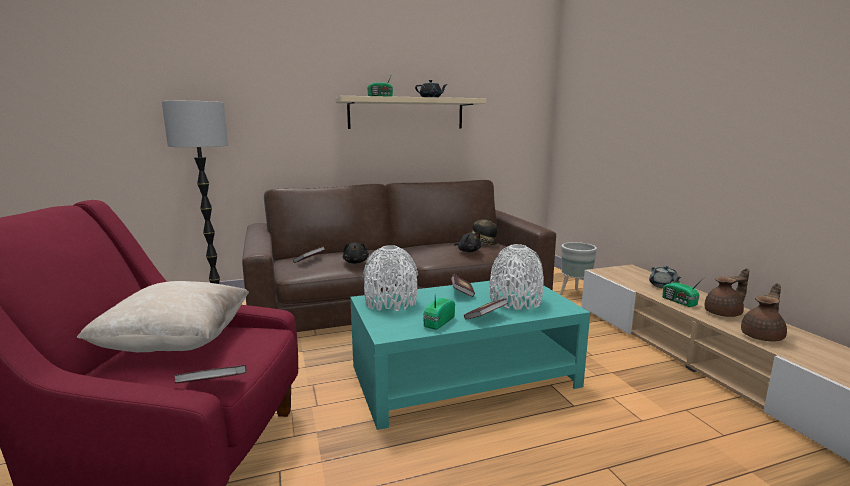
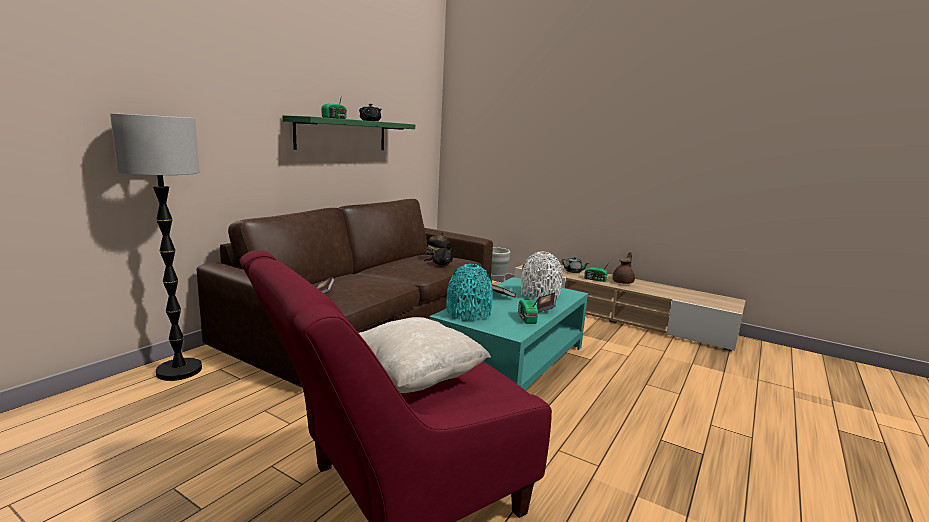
camera: 40 degrees left, 0 degrees up
(213, 386) = (511, 392): book -> none
(356, 262) = (372, 288): black plush toy -> none
(391, 302) = (468, 313): white vase -> turquoise vase
(406, 113) = (342, 134): beige shelf -> green shelf
(763, 336) = (654, 291): brown teapot -> none

